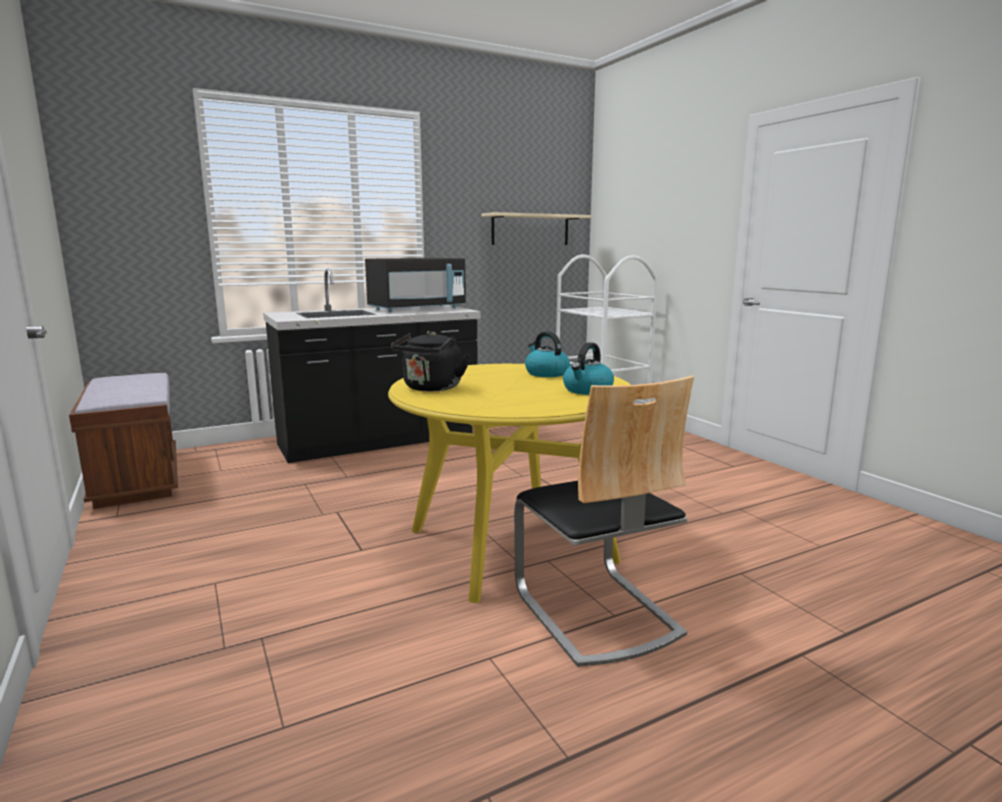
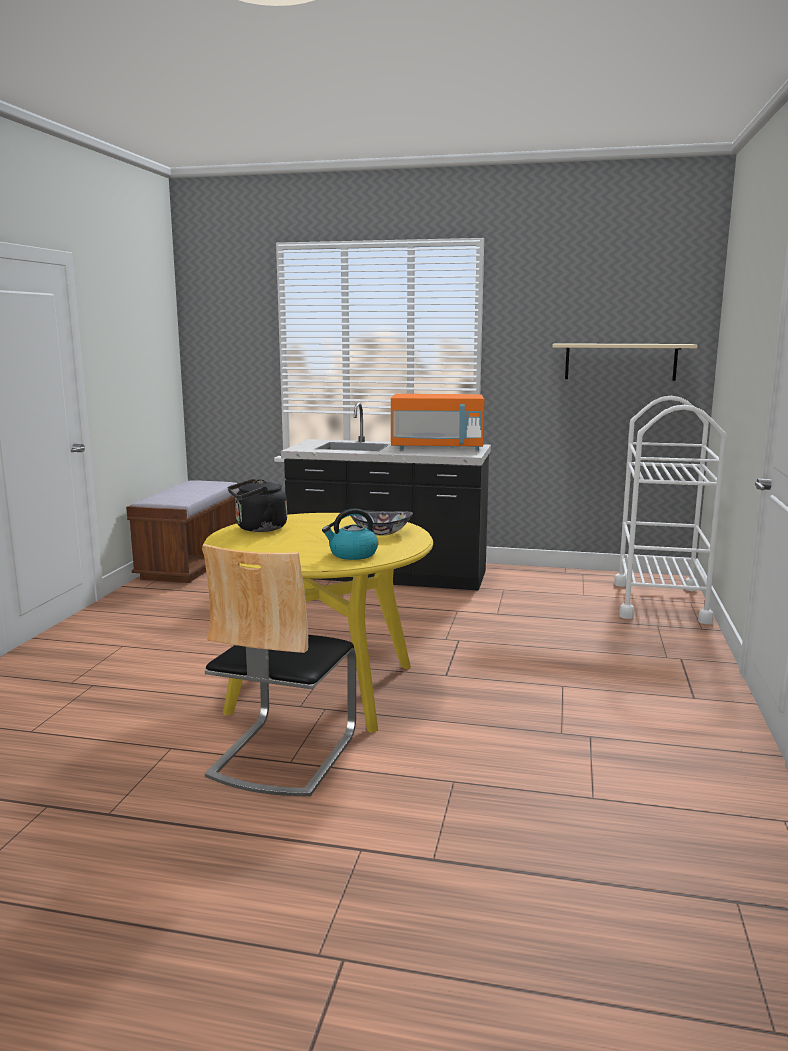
camera: 40 degrees right, 0 degrees up
(417, 309) = (437, 448): black microwave -> orange microwave
(546, 373) = (380, 533): kettle -> bowl

